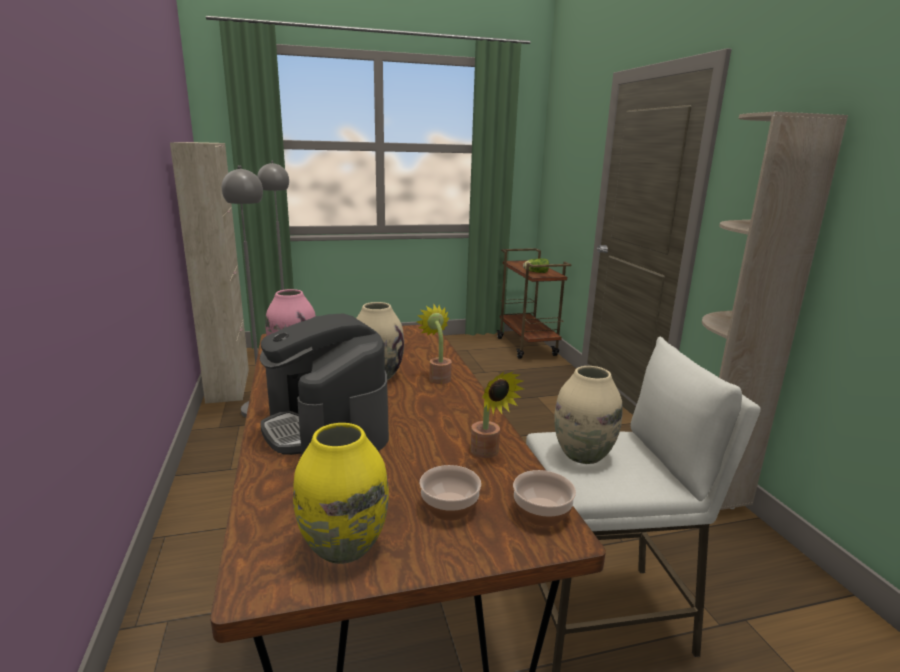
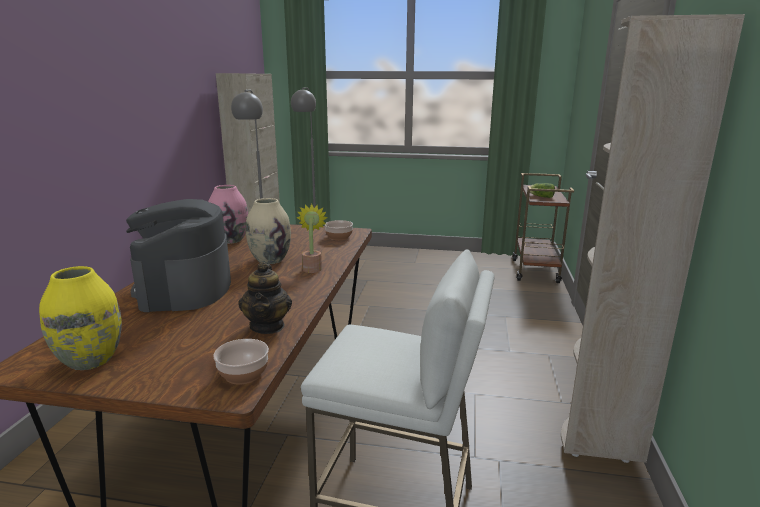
camera: 25 degrees right, 0 degrees up
(450, 507) = (187, 354): bowl -> bowl (339, 237)
(488, 453) = (267, 326): potted plant -> teapot
(582, 455) = (362, 347): beige vase -> none

